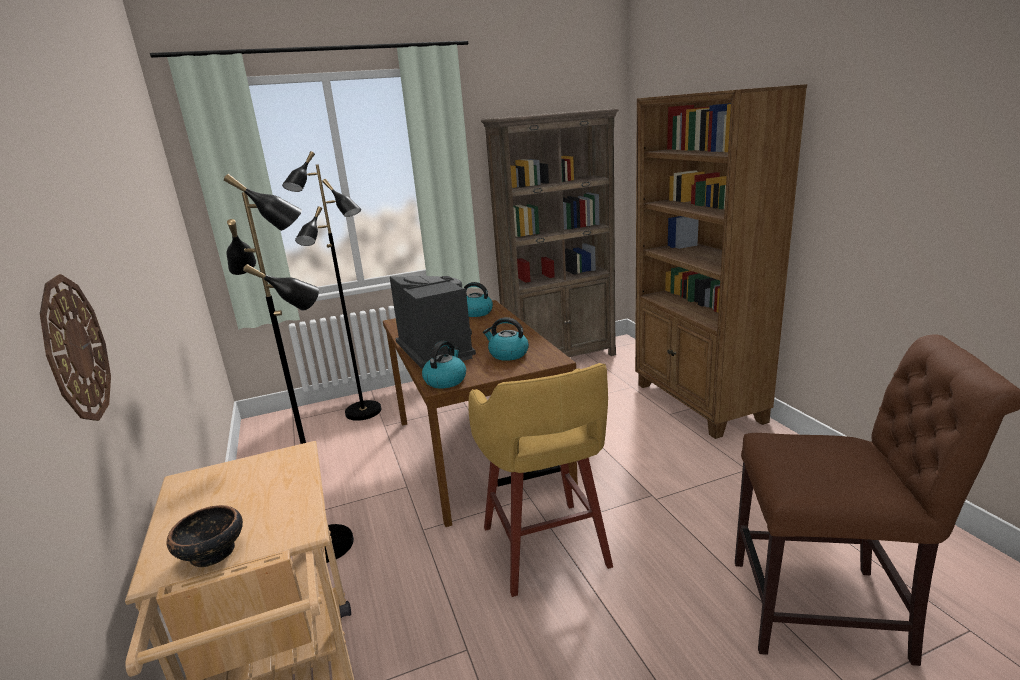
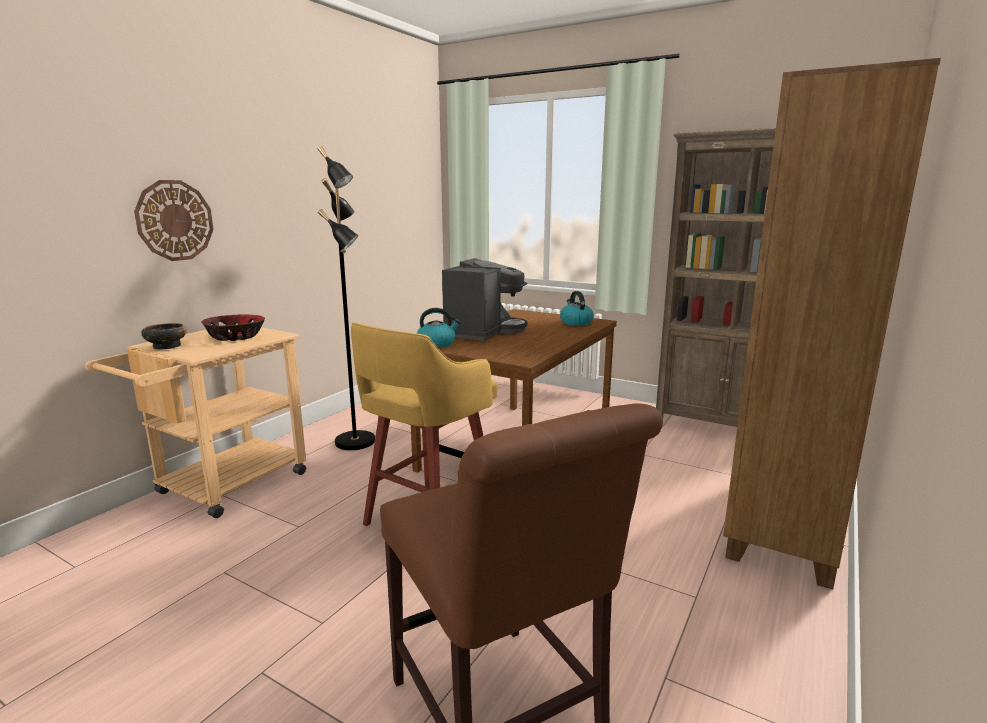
camera: 50 degrees right, 5 degrees down
(256, 486) = (236, 337): none -> bowl
(363, 412) = (506, 391): black floor lamp -> none
(508, 354) = (510, 347): kettle -> none

